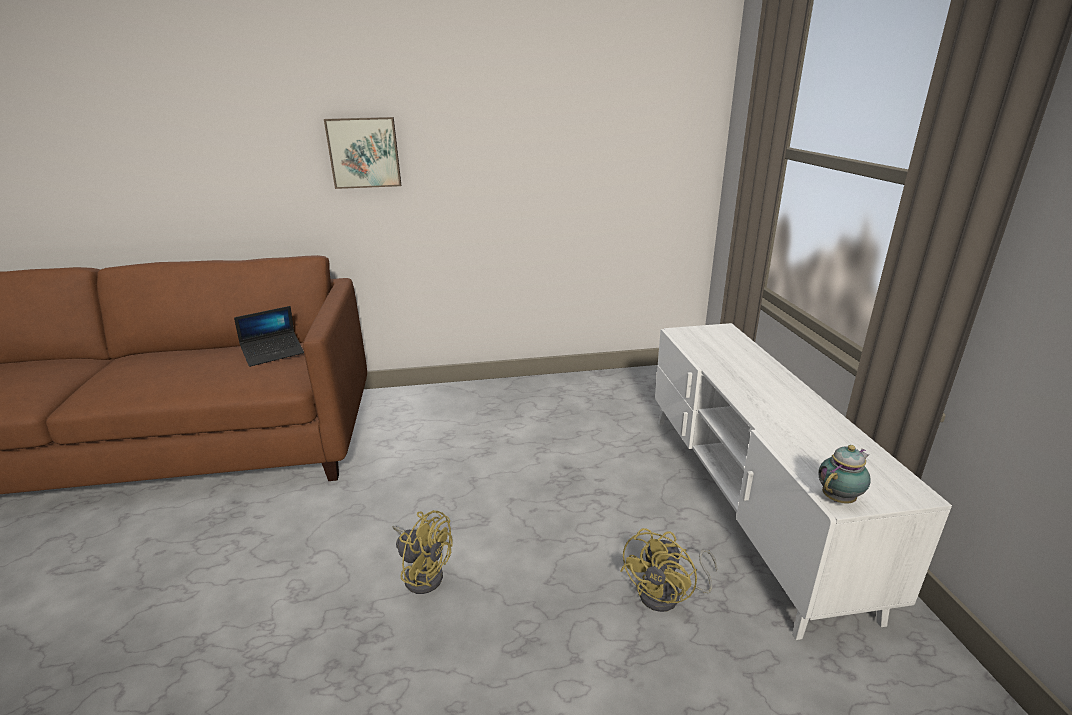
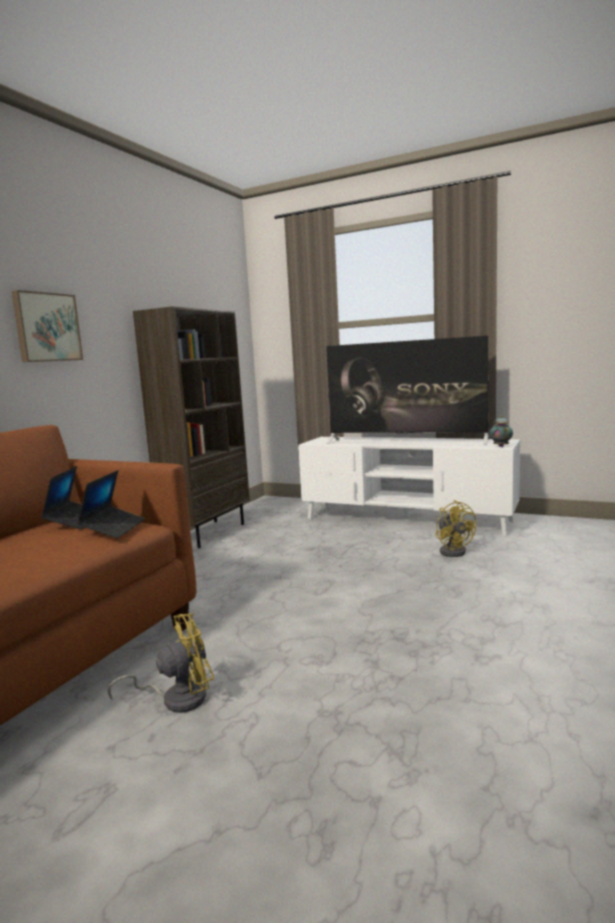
camera: 55 degrees left, 15 degrees down
(262, 376) = (113, 528): none -> laptop
(423, 572) = (357, 609): yellow fan -> yellow fan (176, 698)
(549, 386) = (207, 533): none -> brown bookcase
(770, 394) = (406, 441): none -> television

